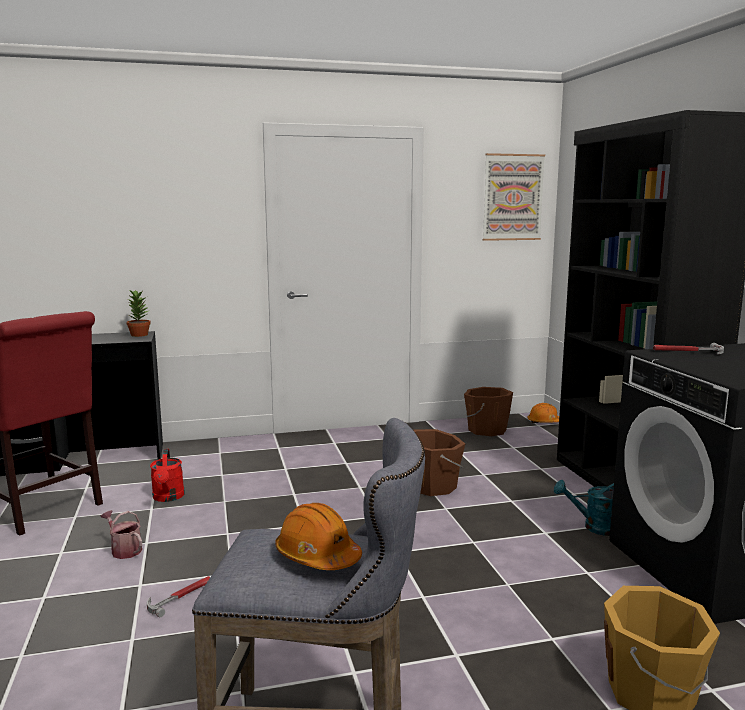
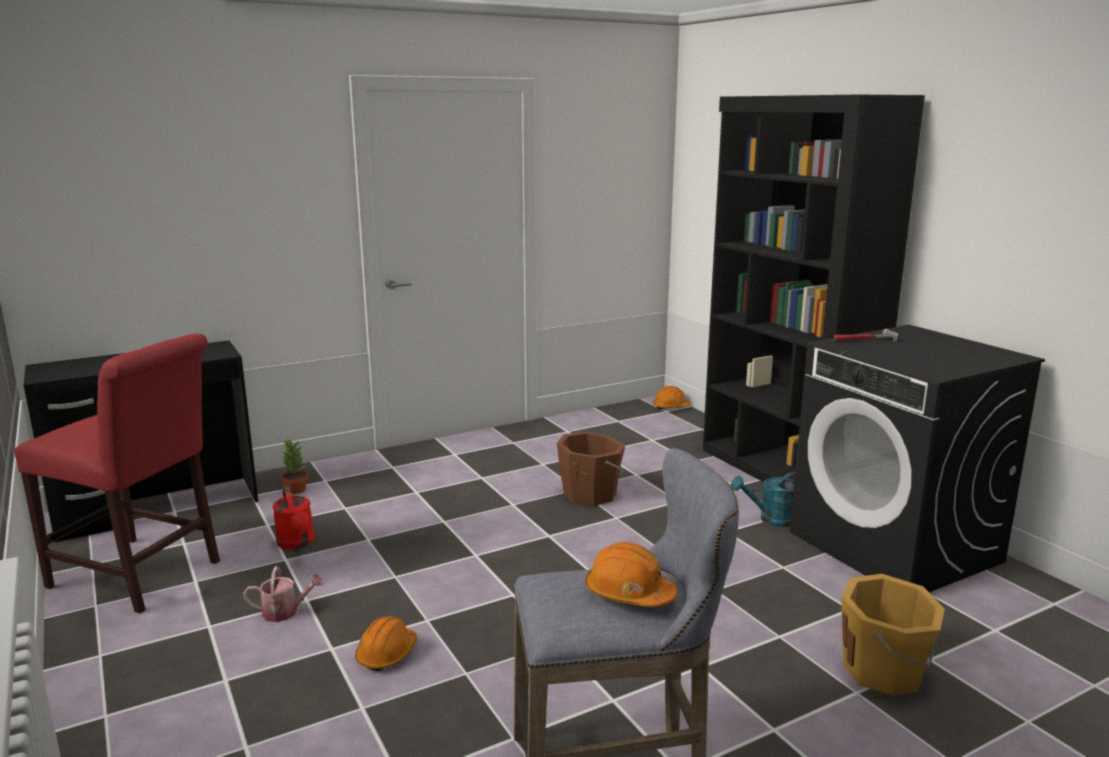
camera: 15 degrees left, 5 degrees up
(124, 550) = (285, 612): watering can -> watering can turned 150 degrees clockwise
(139, 335) = (215, 347): potted plant -> potted plant (295, 490)
(180, 597) = (387, 654): hammer -> orange hard hat
(486, 430) = (614, 422): brown bucket -> none
(512, 197) = (630, 157): picture -> none

